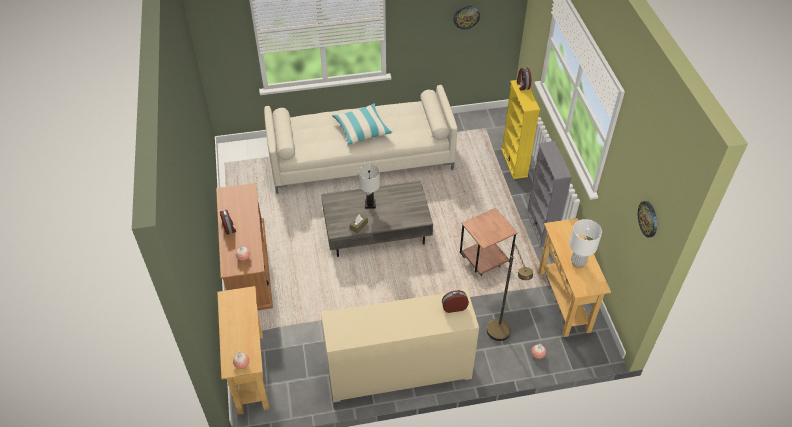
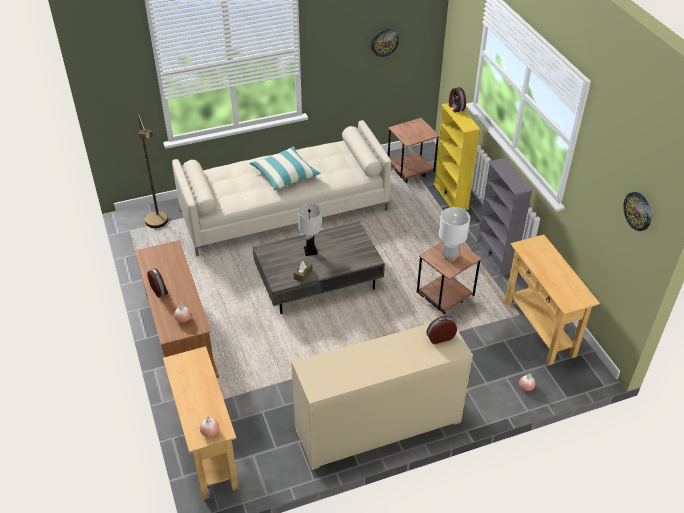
camera: 10 degrees left, 5 degrees down
(482, 136) = (410, 174): none -> brown side table
(501, 336) = (482, 374): brown floor lamp -> brown floor lamp (159, 225)
(578, 263) = (557, 278): white table lamp -> white table lamp (450, 257)

